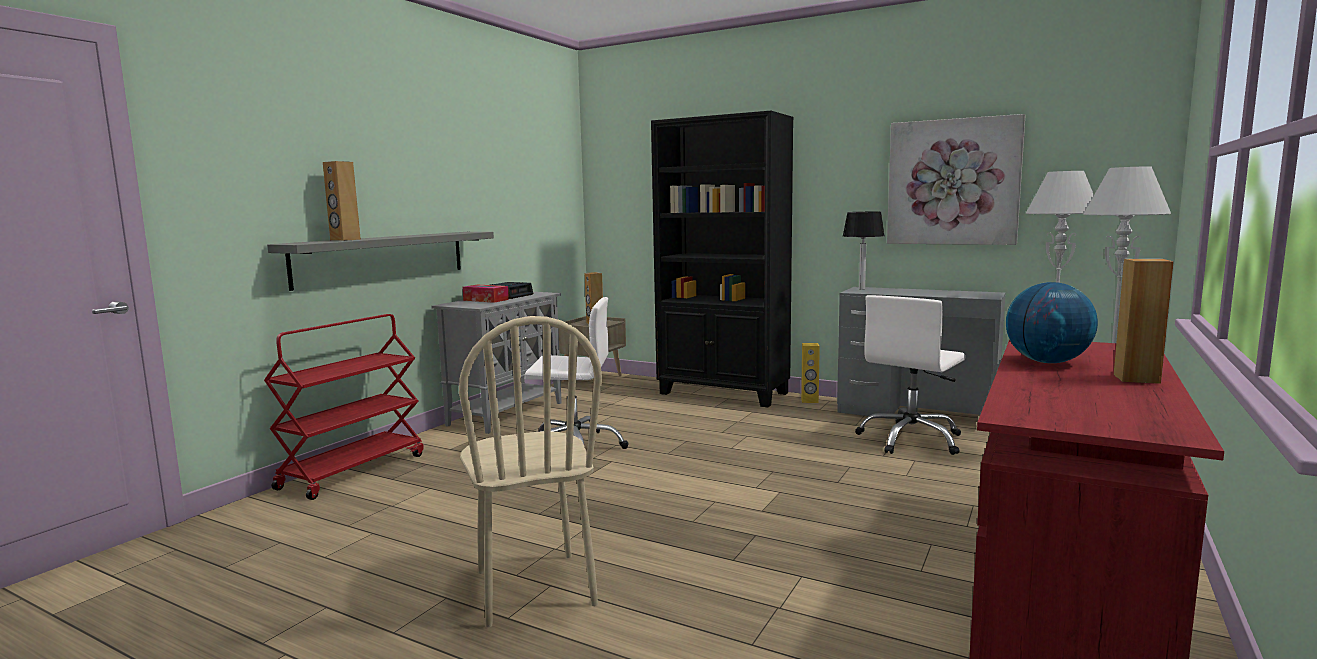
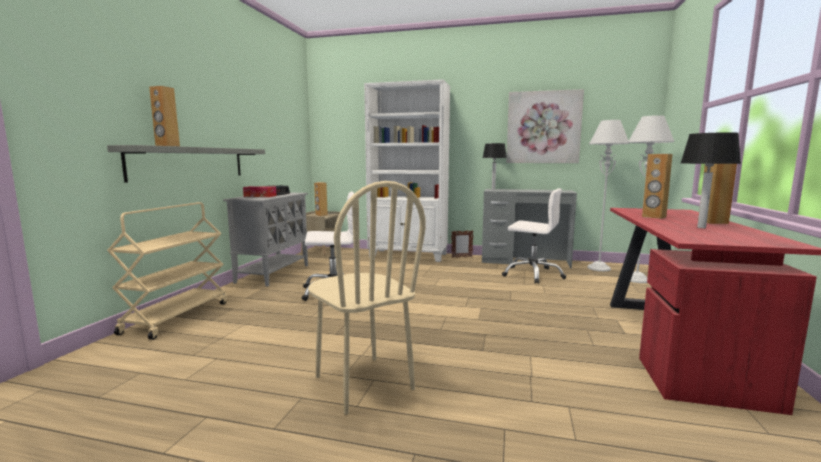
camera: 15 degrees left, 0 degrees up
(353, 471) = (177, 317): red cart -> beige cart
(724, 394) = (409, 256): black bookcase -> white bookcase
(809, 401) = (461, 257): yellow speaker -> picture frame
(911, 439) = (532, 274): white office chair -> white office chair turned 90 degrees counterclockwise
(1047, 362) = (653, 217): globe -> brown speaker
(1086, 390) = (700, 227): none -> table lamp

